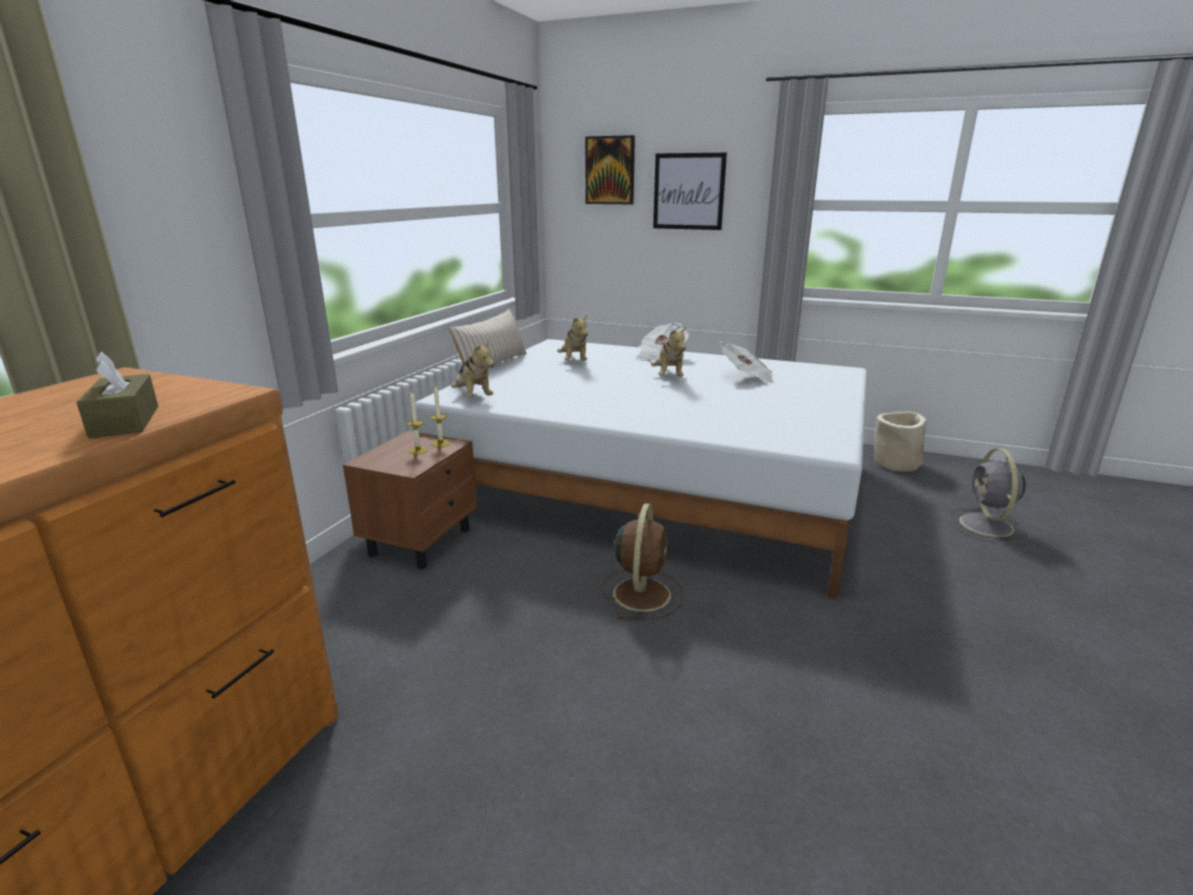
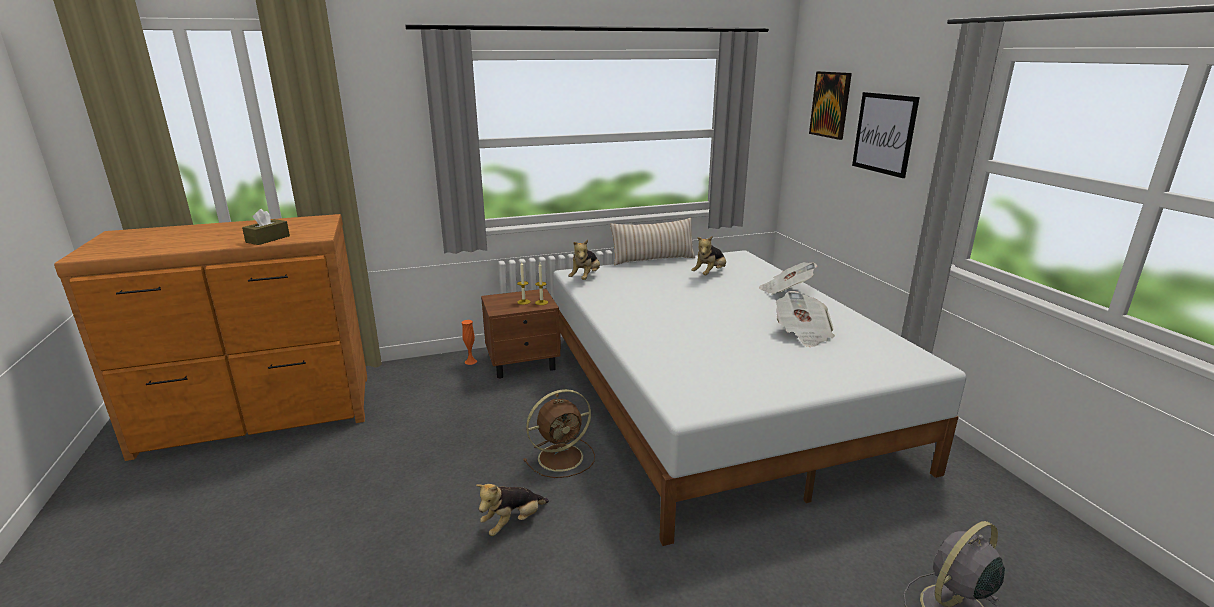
camera: 50 degrees right, 0 degrees up
(346, 571) = (470, 361): none -> orange vase
(669, 377) = (742, 309): plush toy -> plush toy (513, 523)
(896, 464) = (997, 506): beige planter -> none

